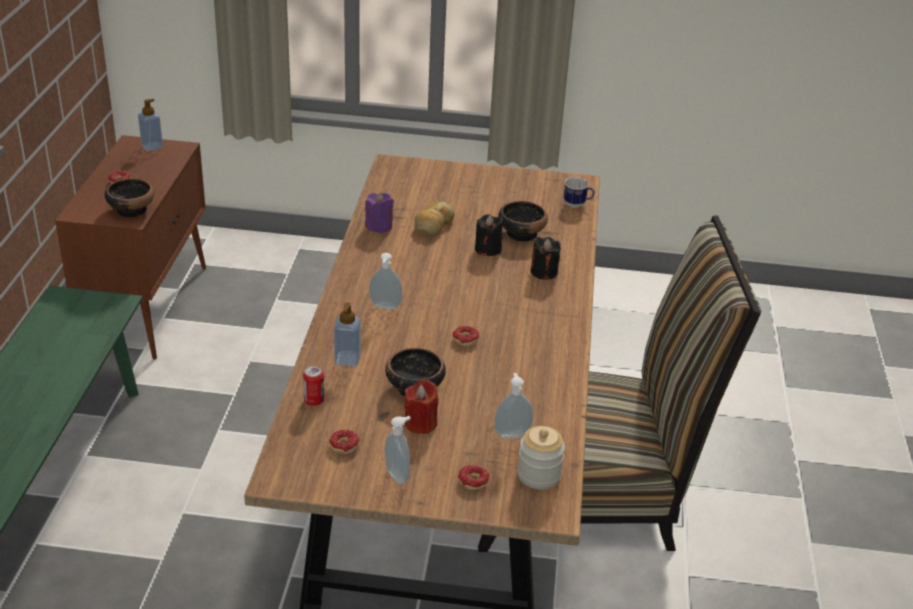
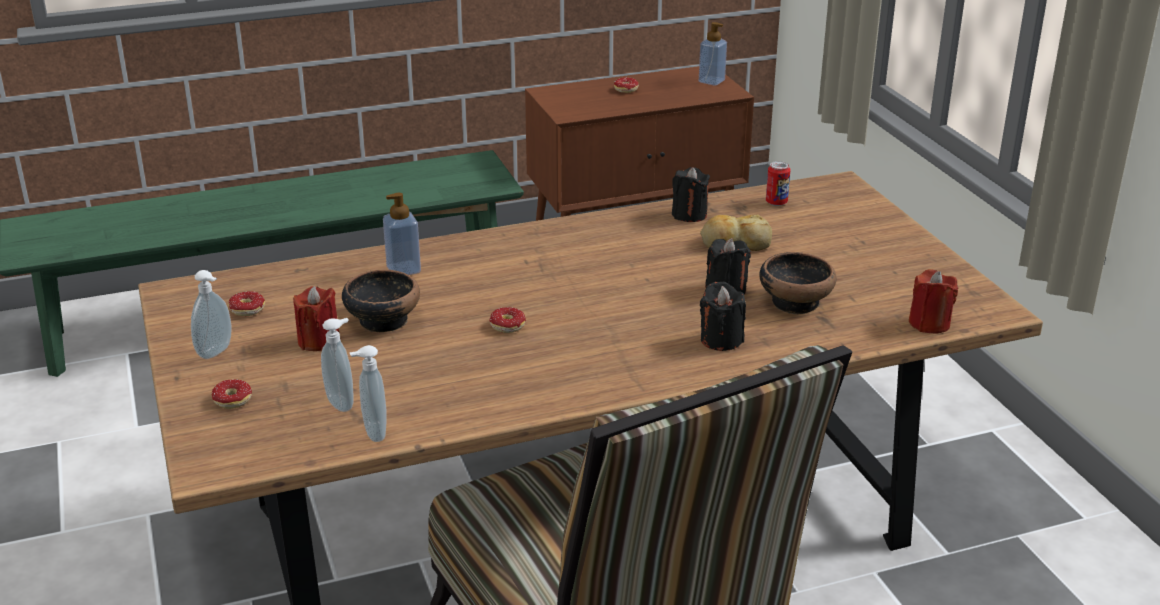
camera: 65 degrees right, 5 degrees down
(131, 210) = (583, 109): bowl -> none
(314, 401) = (313, 273): can -> can (776, 202)
(379, 226) = (689, 214): purple candle -> black candle
(385, 307) = (524, 262): soap dispenser -> soap dispenser (373, 433)
(539, 475) = (272, 441): jar -> none
(577, 205) = (929, 323): mug -> red candle

